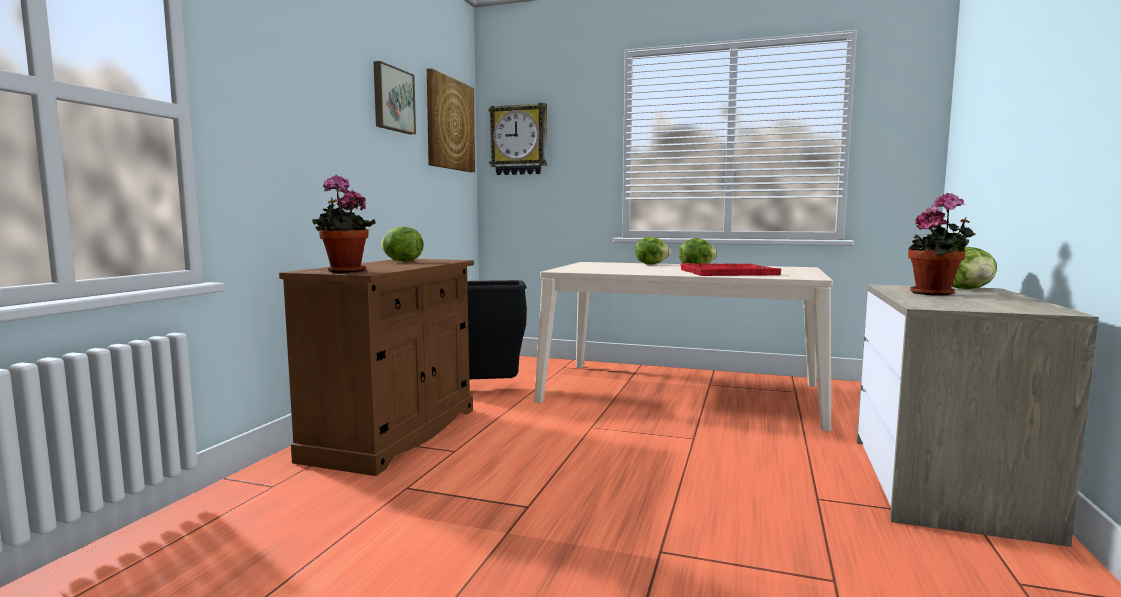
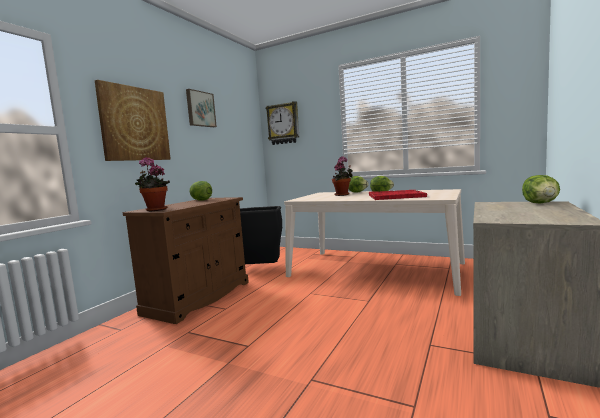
camera: 10 degrees right, 0 degrees up
(450, 124) = (241, 119): picture -> picture (134, 124)
(936, 293) = (512, 208): potted plant -> potted plant (343, 195)

